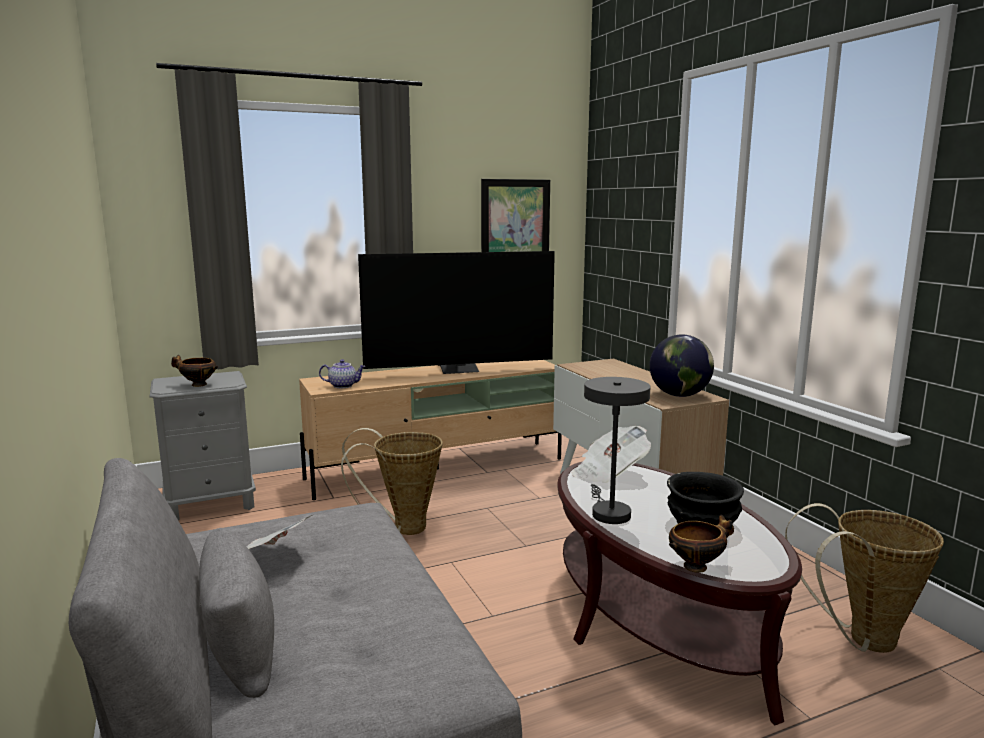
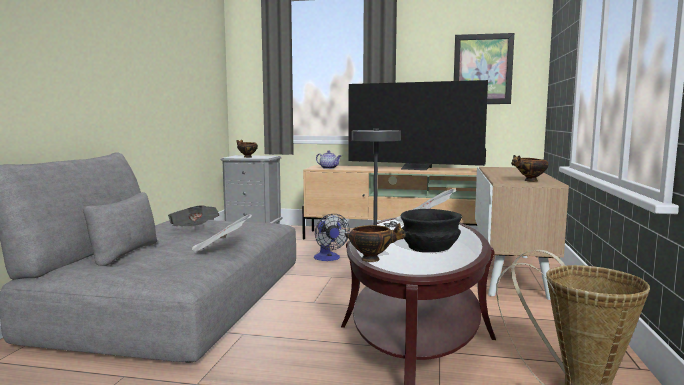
camera: 35 degrees right, 5 degrees down
(397, 591) = (220, 249): none -> newspaper
(402, 529) = (328, 258): basket -> fan
(680, 395) = (530, 181): globe -> bowl

